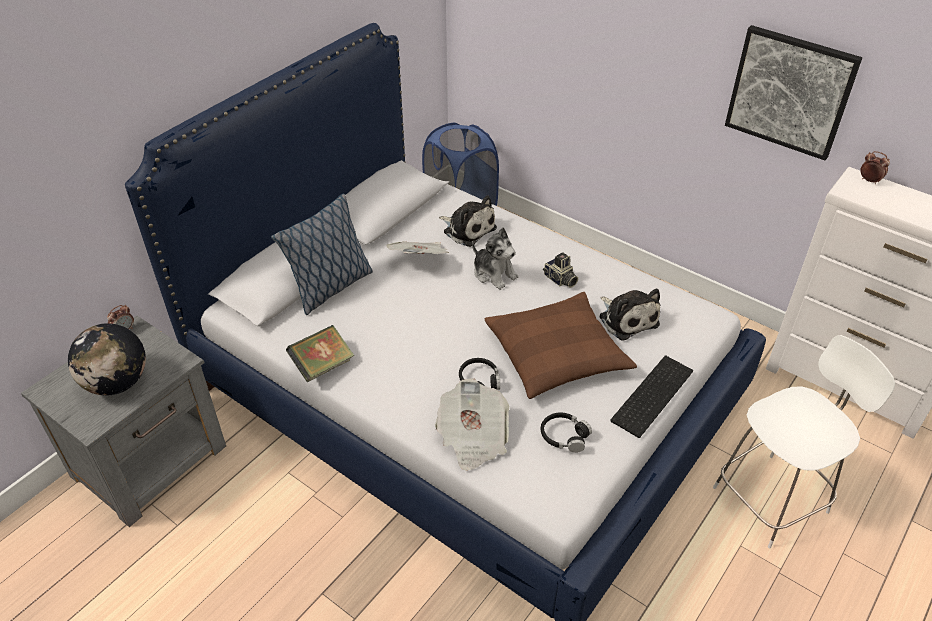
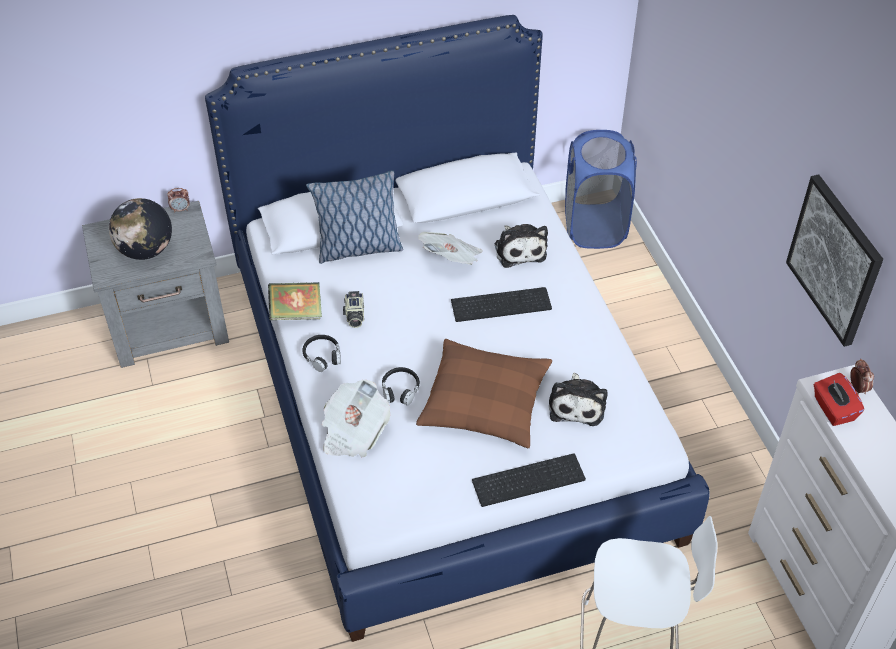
camera: 35 degrees right, 5 degrees up
(494, 273) = (501, 303): plush toy -> keyboard
(560, 280) = (553, 338): camera -> camera (354, 316)
(564, 436) = (422, 470): black headphones -> black headphones (322, 356)
(873, 201) = (833, 409): none -> red tissue box

